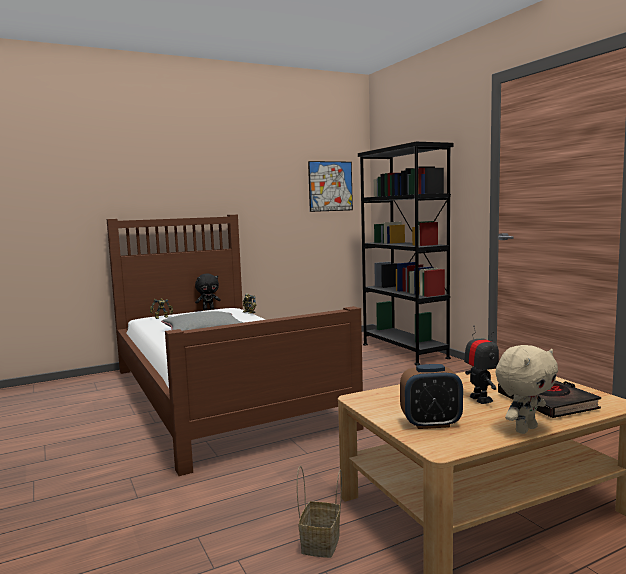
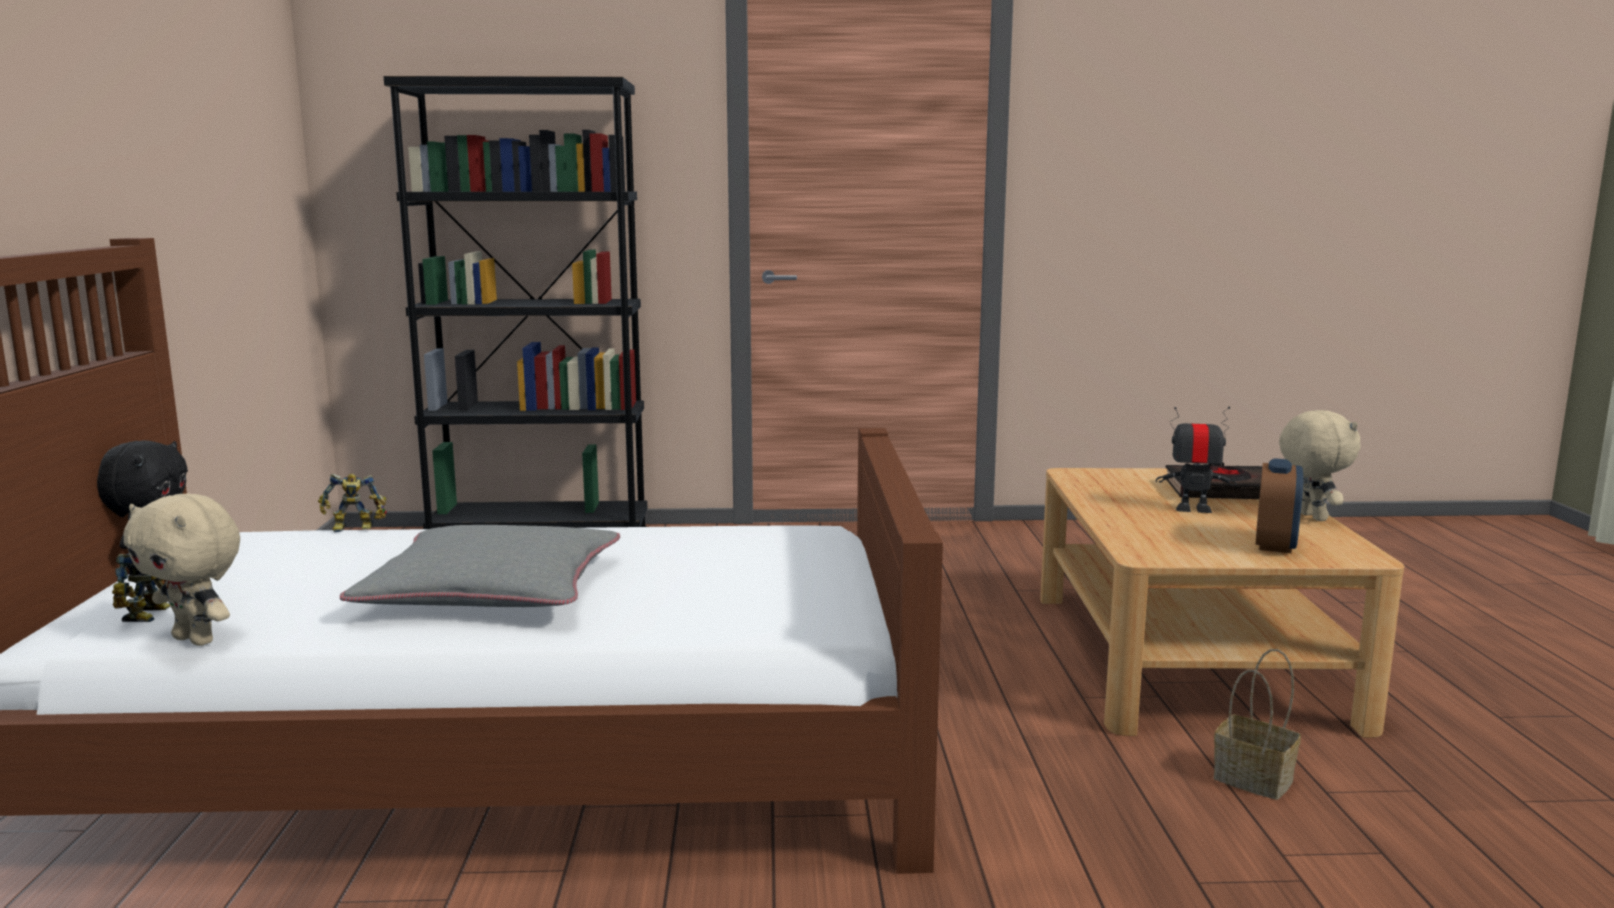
camera: 65 degrees left, 5 degrees up
(148, 324) = (196, 640): none -> beige plush toy
(330, 186) = (257, 155): picture -> none

